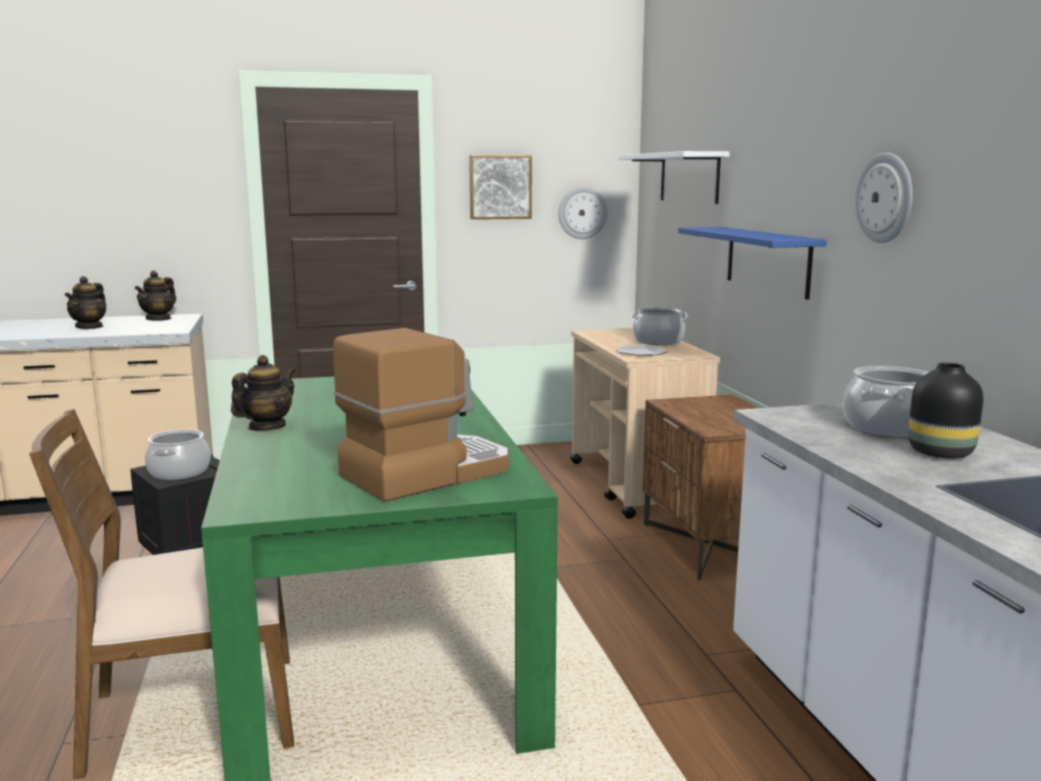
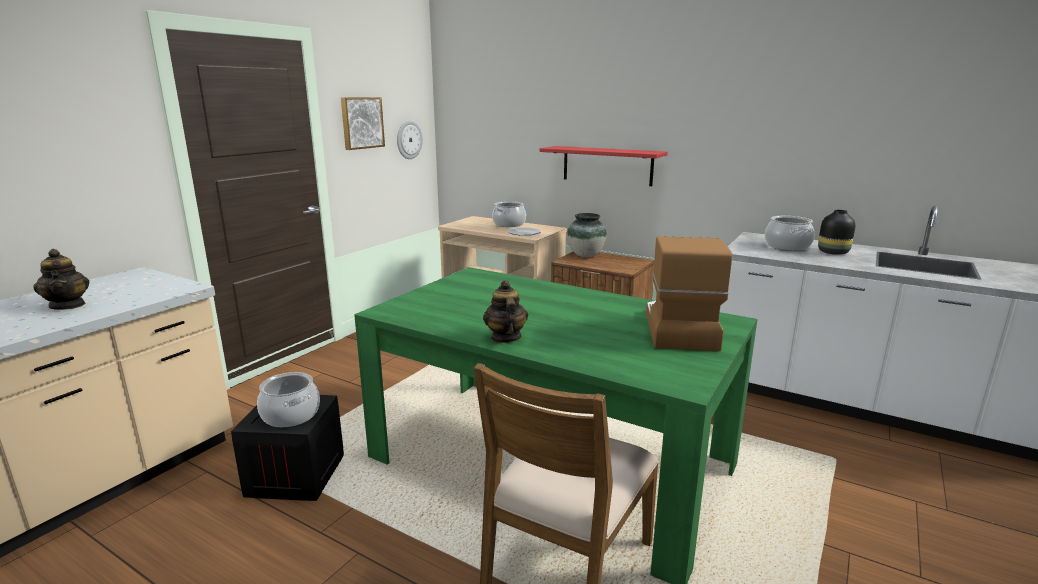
camera: 45 degrees left, 5 degrees up
(158, 319) = (119, 281): teapot -> none
(689, 177) = (508, 113): white shelf -> none
(716, 403) = (586, 255): none -> vase
(767, 260) = (607, 165): blue shelf -> red shelf
(885, 198) = (719, 128): wall clock -> none

